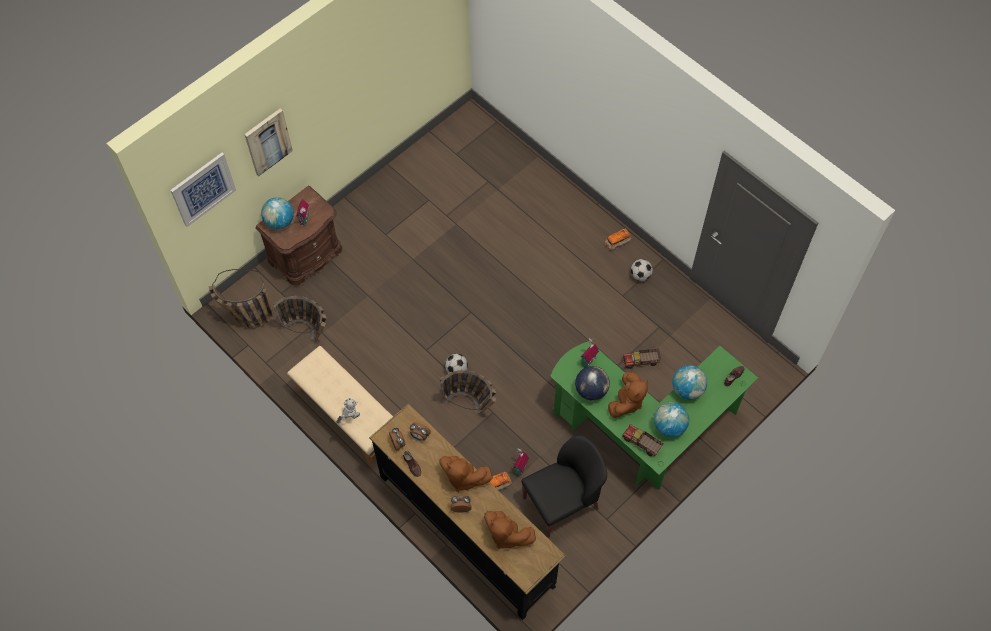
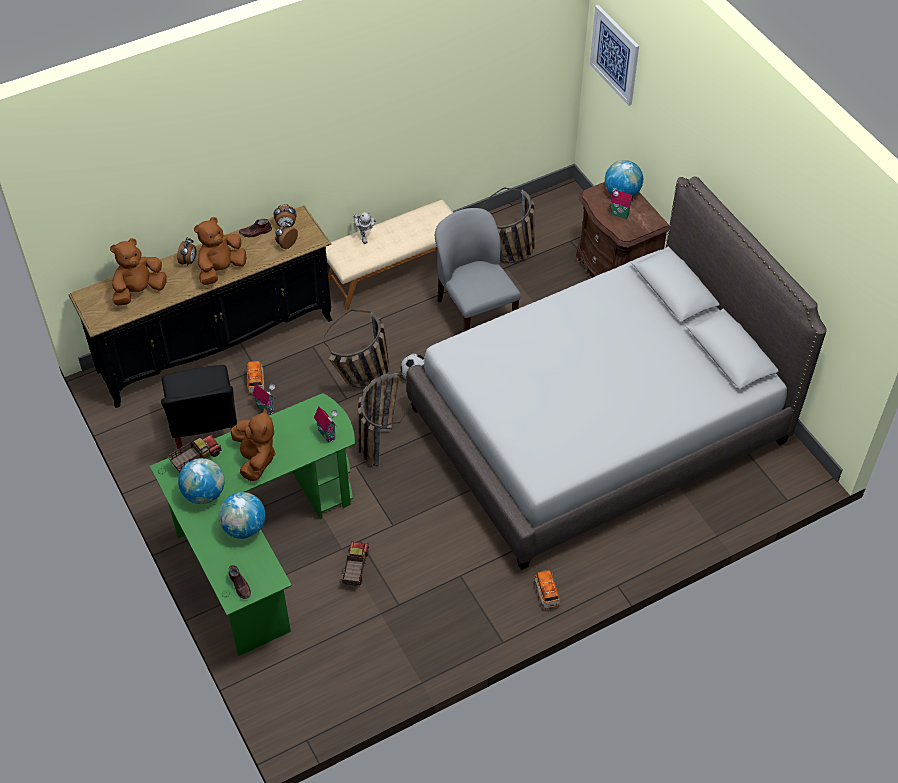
camera: 105 degrees right, 10 degrees down
(245, 317) = (548, 208): basket -> basket (380, 438)
(267, 141) = (669, 111): picture -> none
(379, 343) = (475, 314): none -> grey chair
(466, 238) = (599, 425): none -> grey bed
(591, 390) = (287, 427): globe -> none
(626, 402) = (255, 459): brown plush toy -> brown plush toy turned 150 degrees counterclockwise
(640, 275) = (485, 606): football -> none

